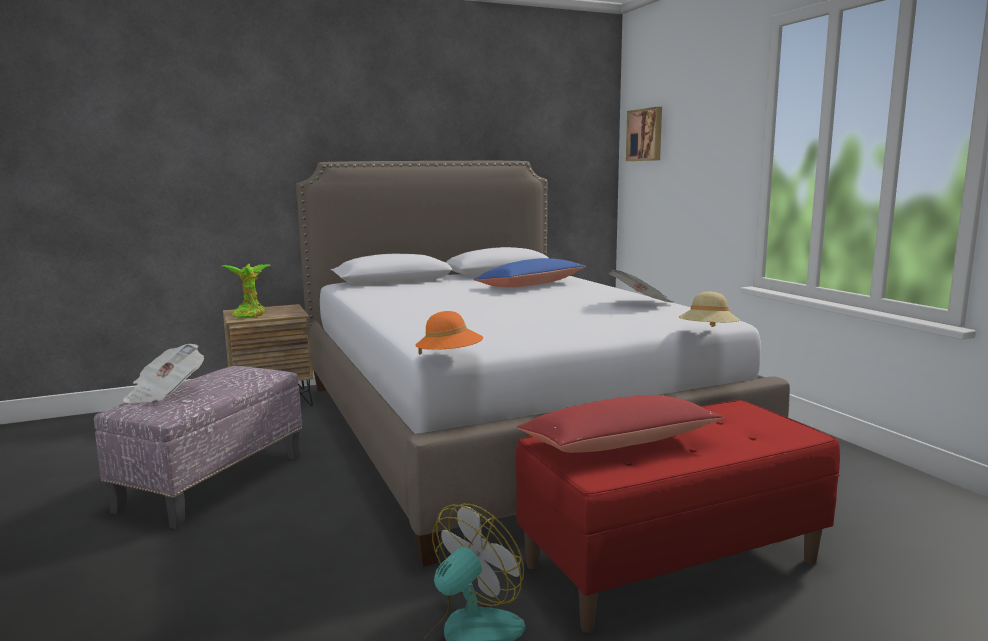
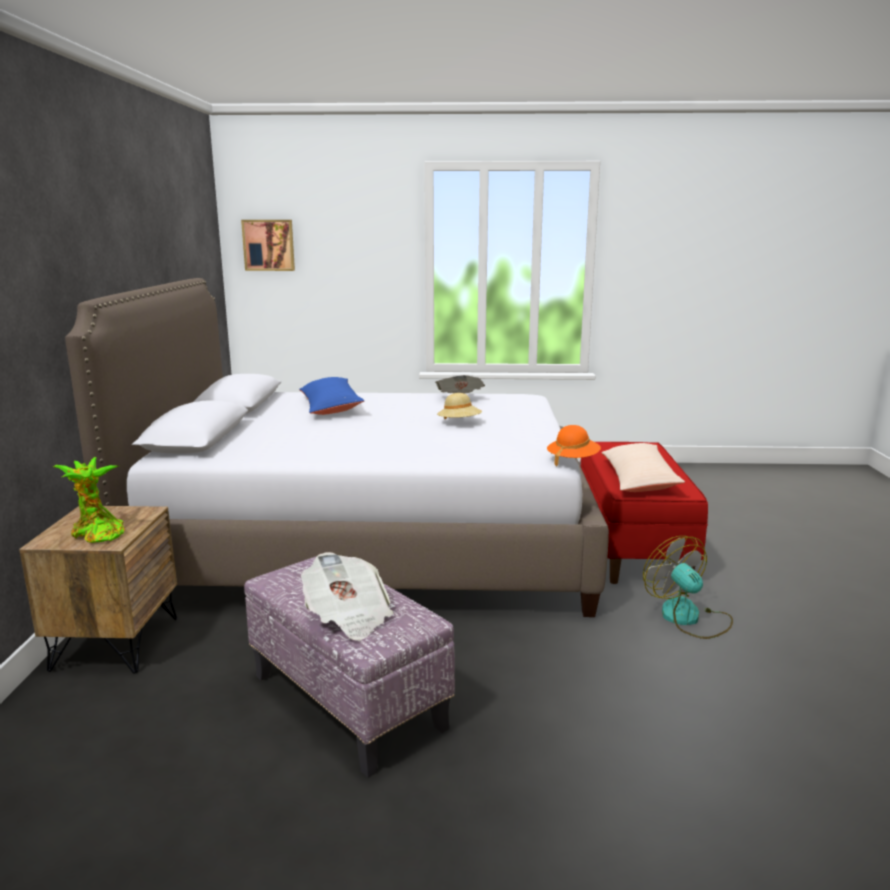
camera: 65 degrees left, 5 degrees up
(618, 443) = (638, 479): red pillow -> beige pillow
(708, 333) = (561, 405): beige hat -> beige hat (459, 423)

